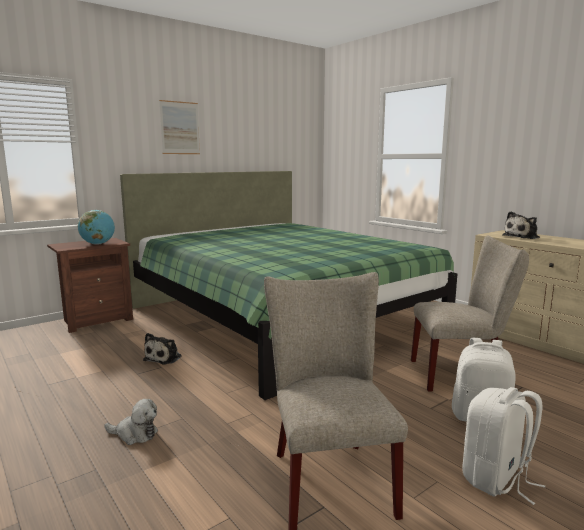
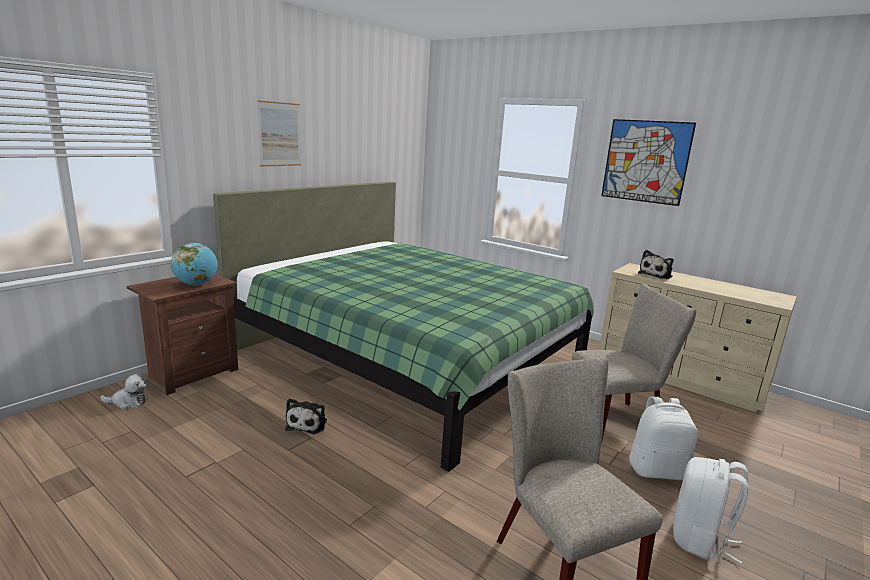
camera: 15 degrees left, 5 degrees up
(135, 434) = (333, 535): plush toy -> plush toy (128, 402)
(512, 127) = (645, 161): none -> picture

